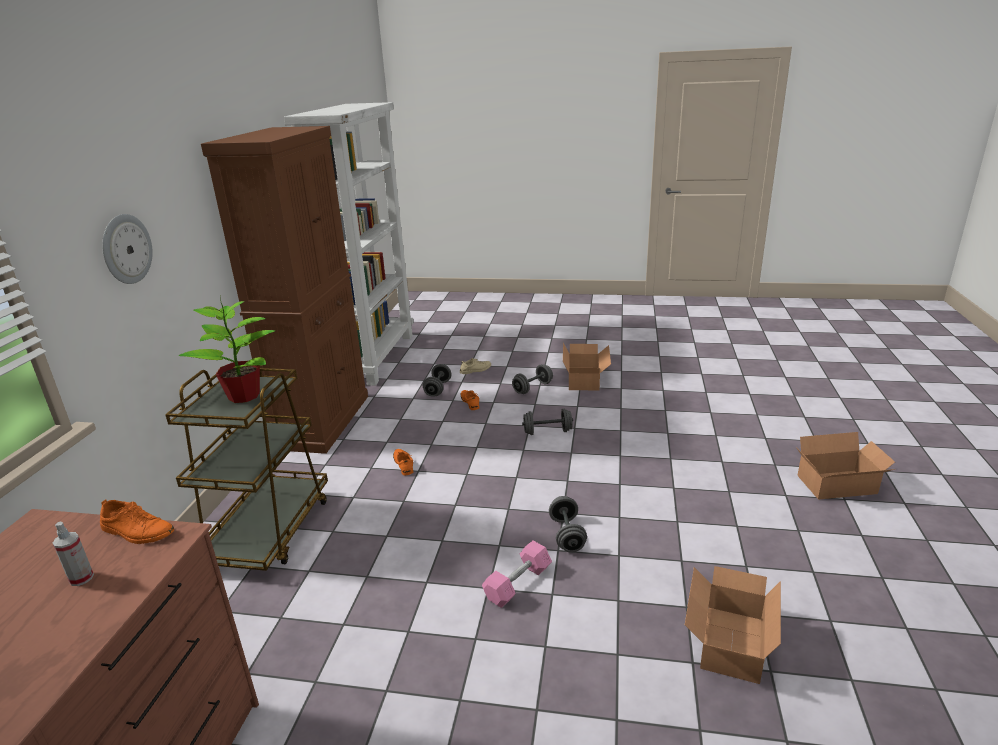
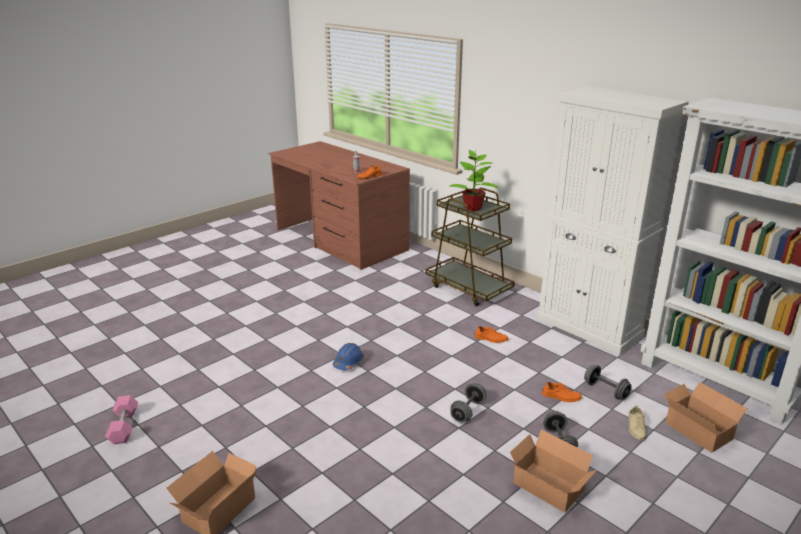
camera: 125 degrees right, 0 degrees up
(126, 249) = (510, 117): wall clock -> none
(323, 421) = (589, 327): brown cabinet -> white cabinet
(518, 583) = (338, 334): pink dumbbell -> pink dumbbell (124, 427)
(567, 535) = (348, 363): grey dumbbell -> blue hard hat
(727, 644) = (223, 367): cardboard box -> cardboard box (698, 429)

